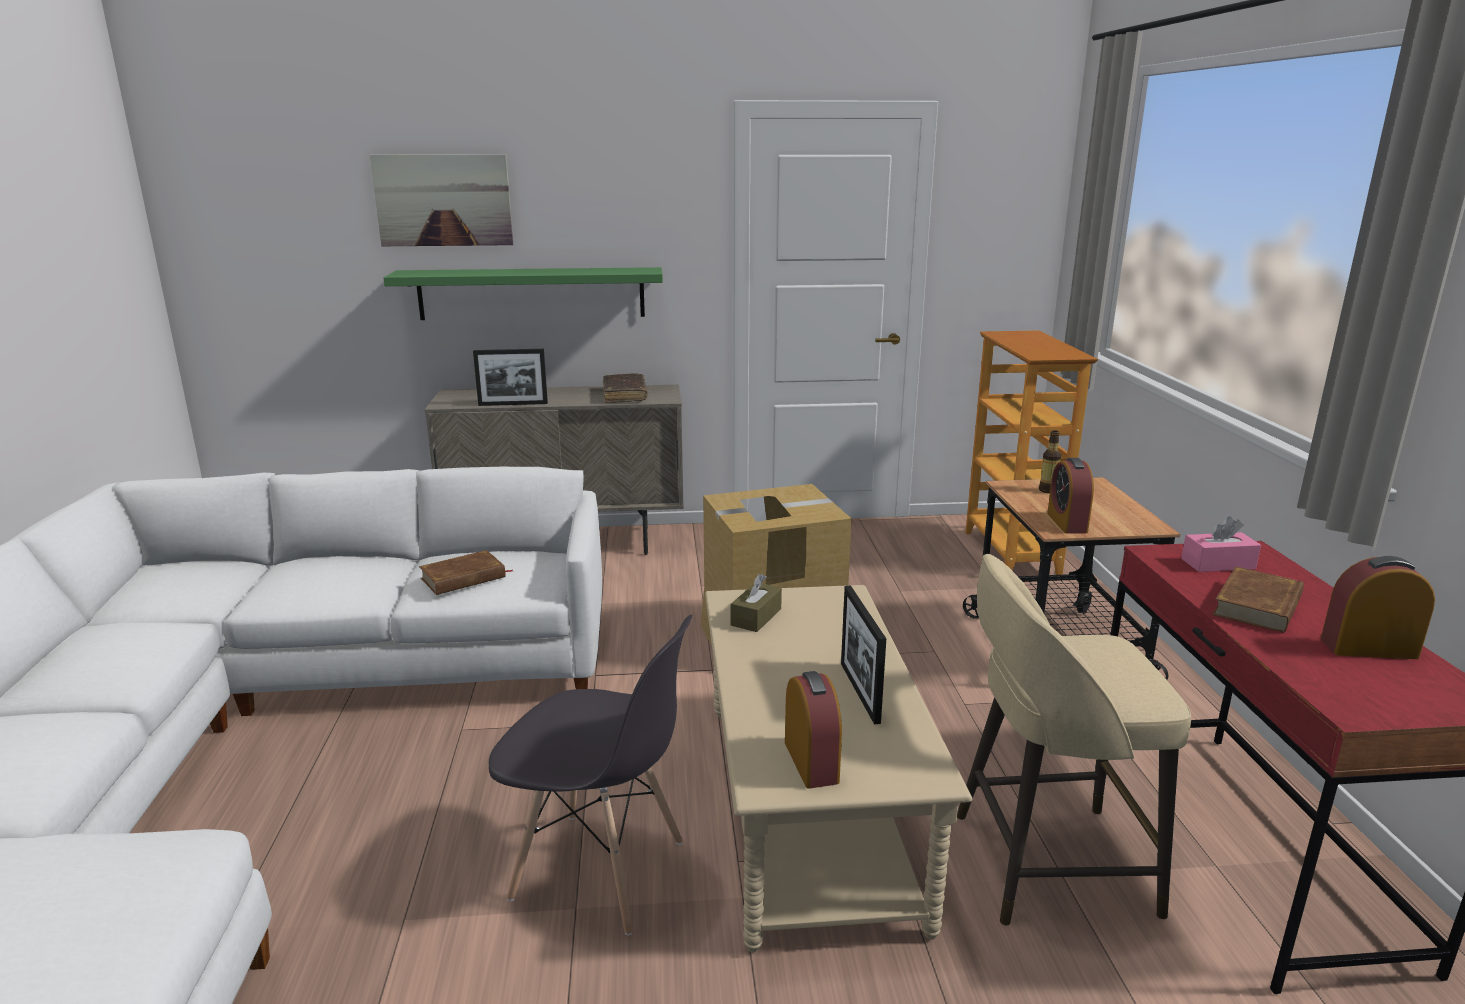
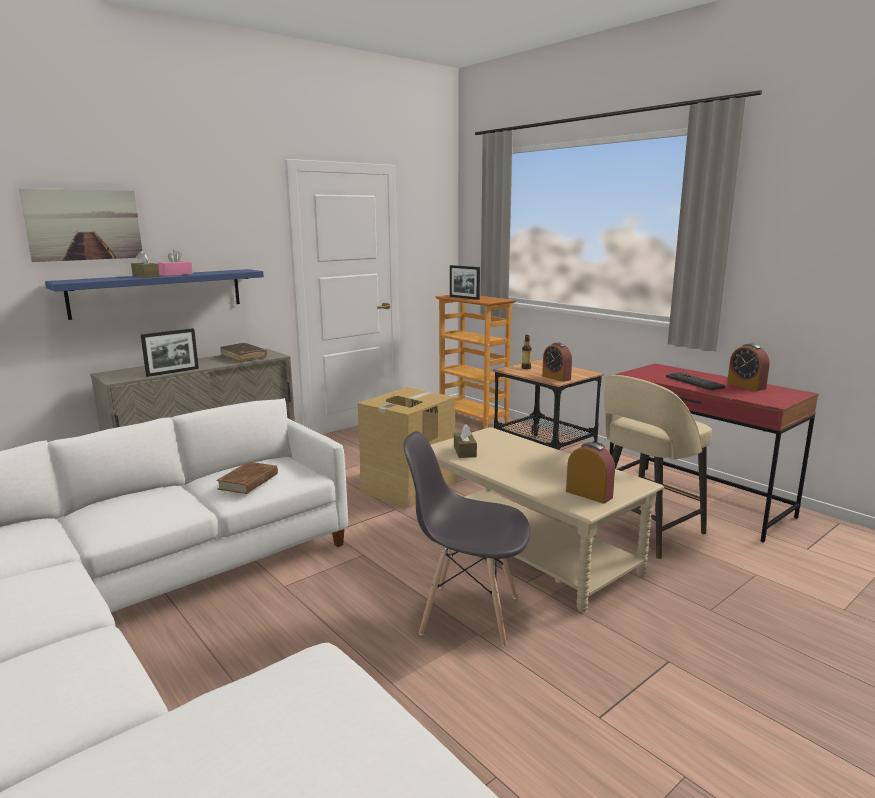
camera: 35 degrees left, 5 degrees down
(506, 272) = (146, 276): none -> brown tissue box
(532, 293) = (158, 293): green shelf -> blue shelf
(600, 871) = (468, 614): grey chair -> grey chair turned 150 degrees counterclockwise
(859, 692) = (562, 465): picture frame -> picture frame (464, 298)
(1218, 564) = (657, 373): pink tissue box -> pink tissue box (176, 274)
(1258, 606) = (694, 382): brown book -> keyboard
(1368, 648) = (746, 386): alarm clock -> alarm clock turned 90 degrees counterclockwise

